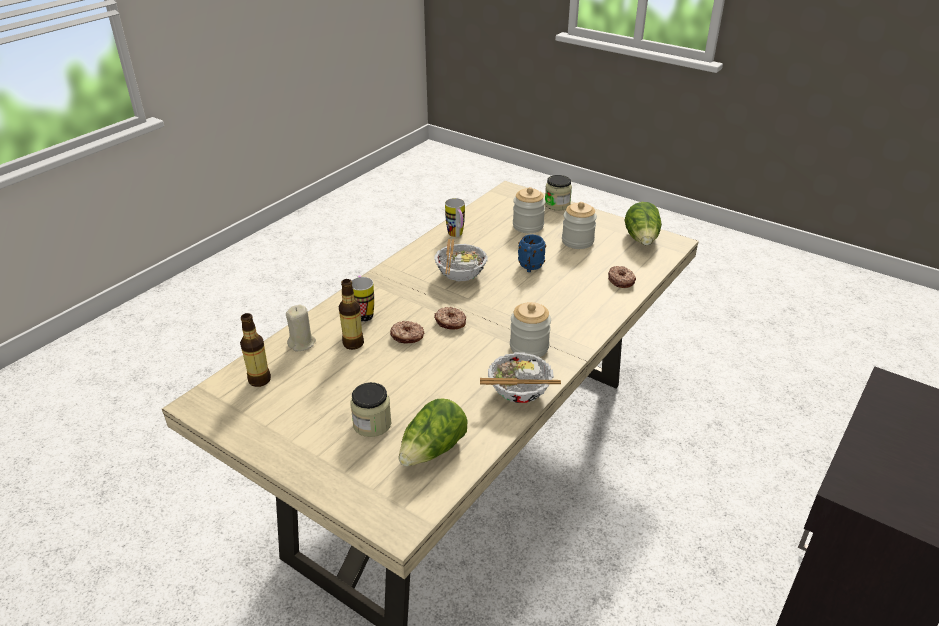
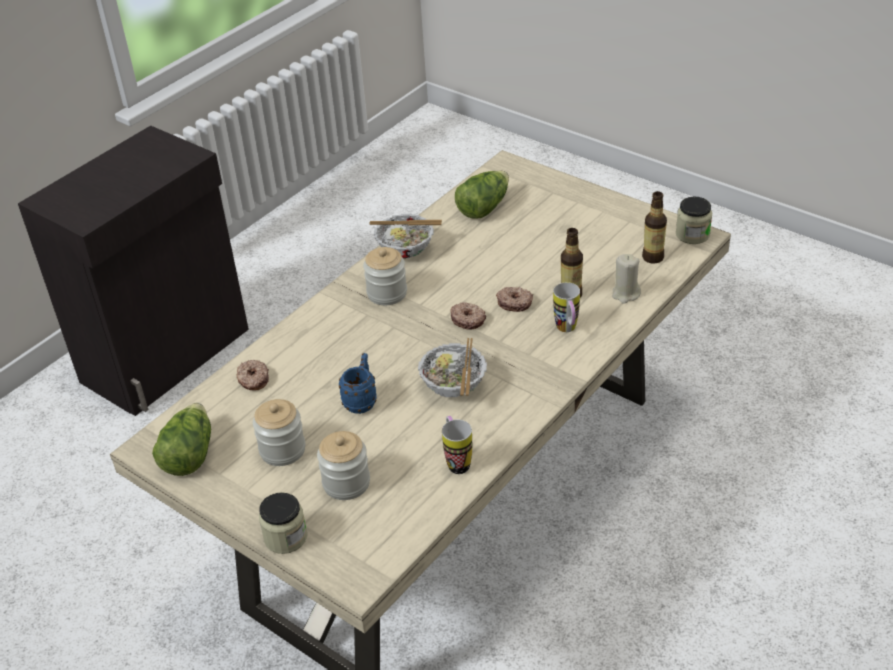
camera: 175 degrees left, 5 degrees up
(372, 424) = (537, 224): jar -> jar (692, 234)

